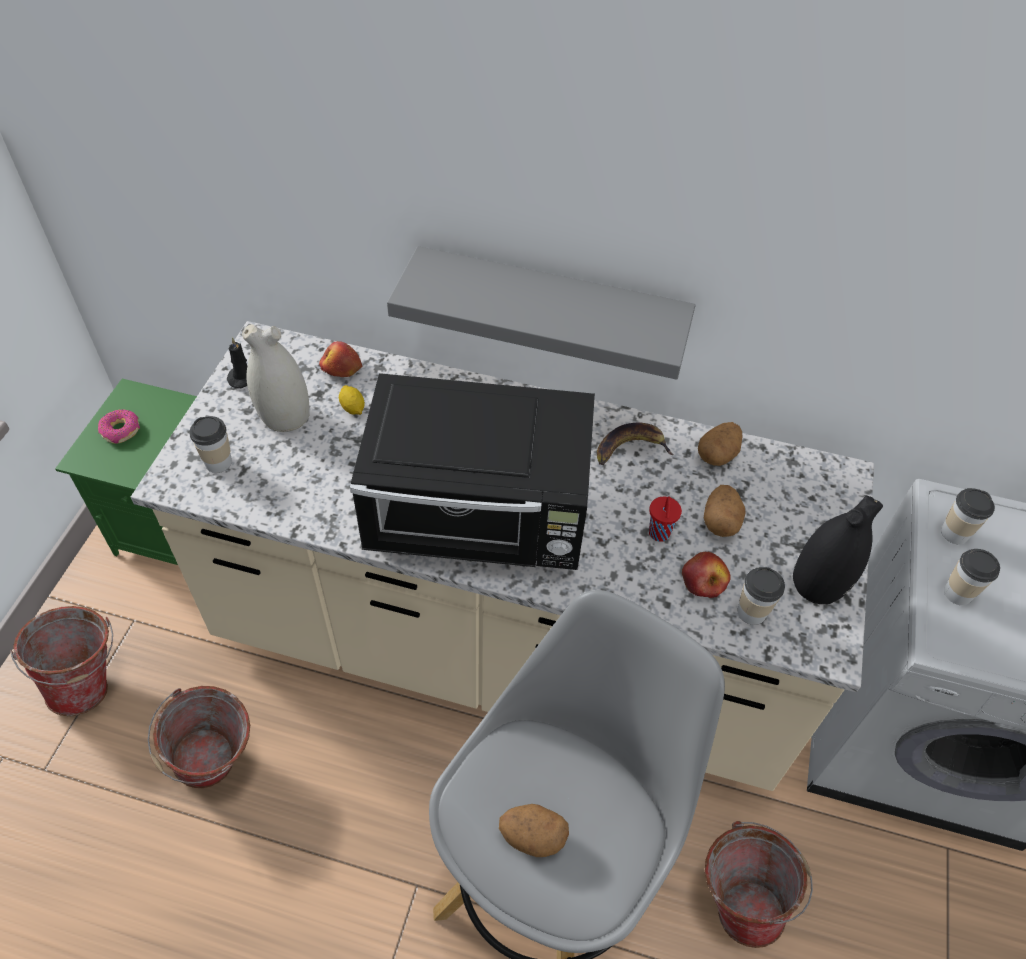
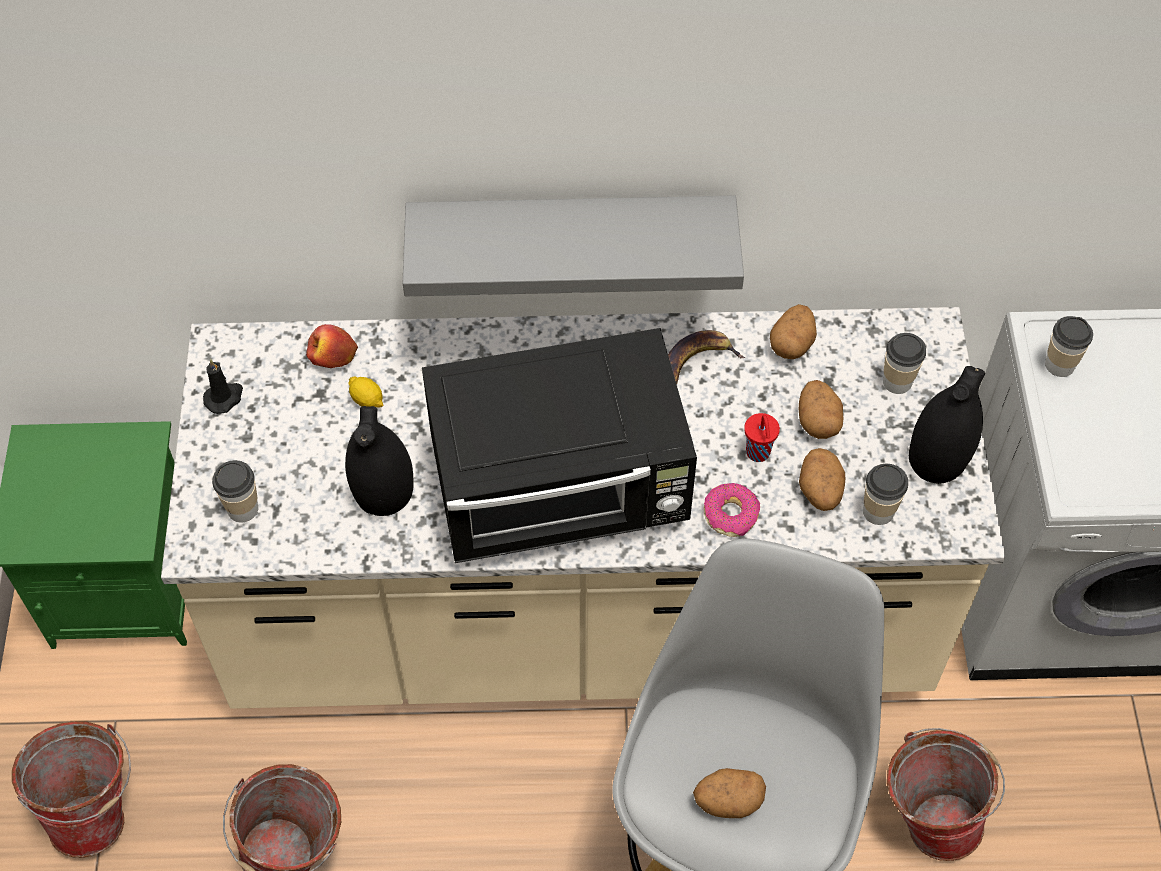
camera: 15 degrees left, 5 degrees up
(121, 430) = (46, 493): donut -> donut (731, 514)
(284, 416) = (292, 432): white vase -> none
(333, 482) = (383, 494): none -> black vase
(703, 580) = (820, 491): apple -> potato
(958, 593) = (1077, 430): cup -> cup (897, 381)

